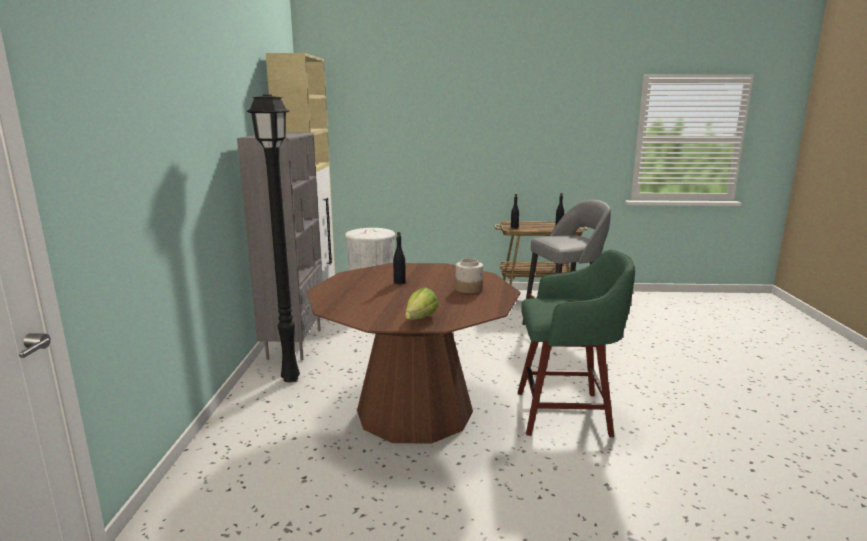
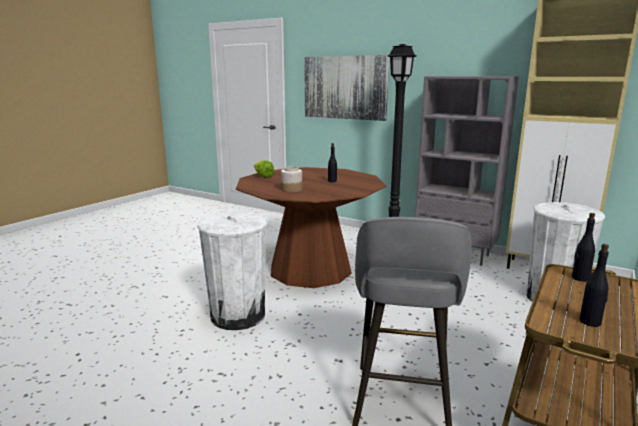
camera: 120 degrees right, 0 degrees up
(152, 174) = (345, 87): none -> picture
(566, 413) = (238, 315): green stool -> white trash can

